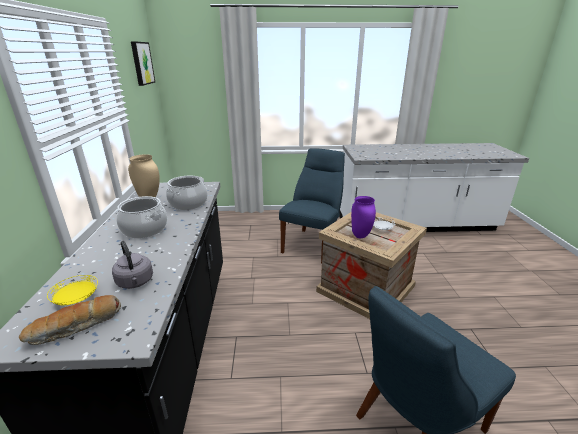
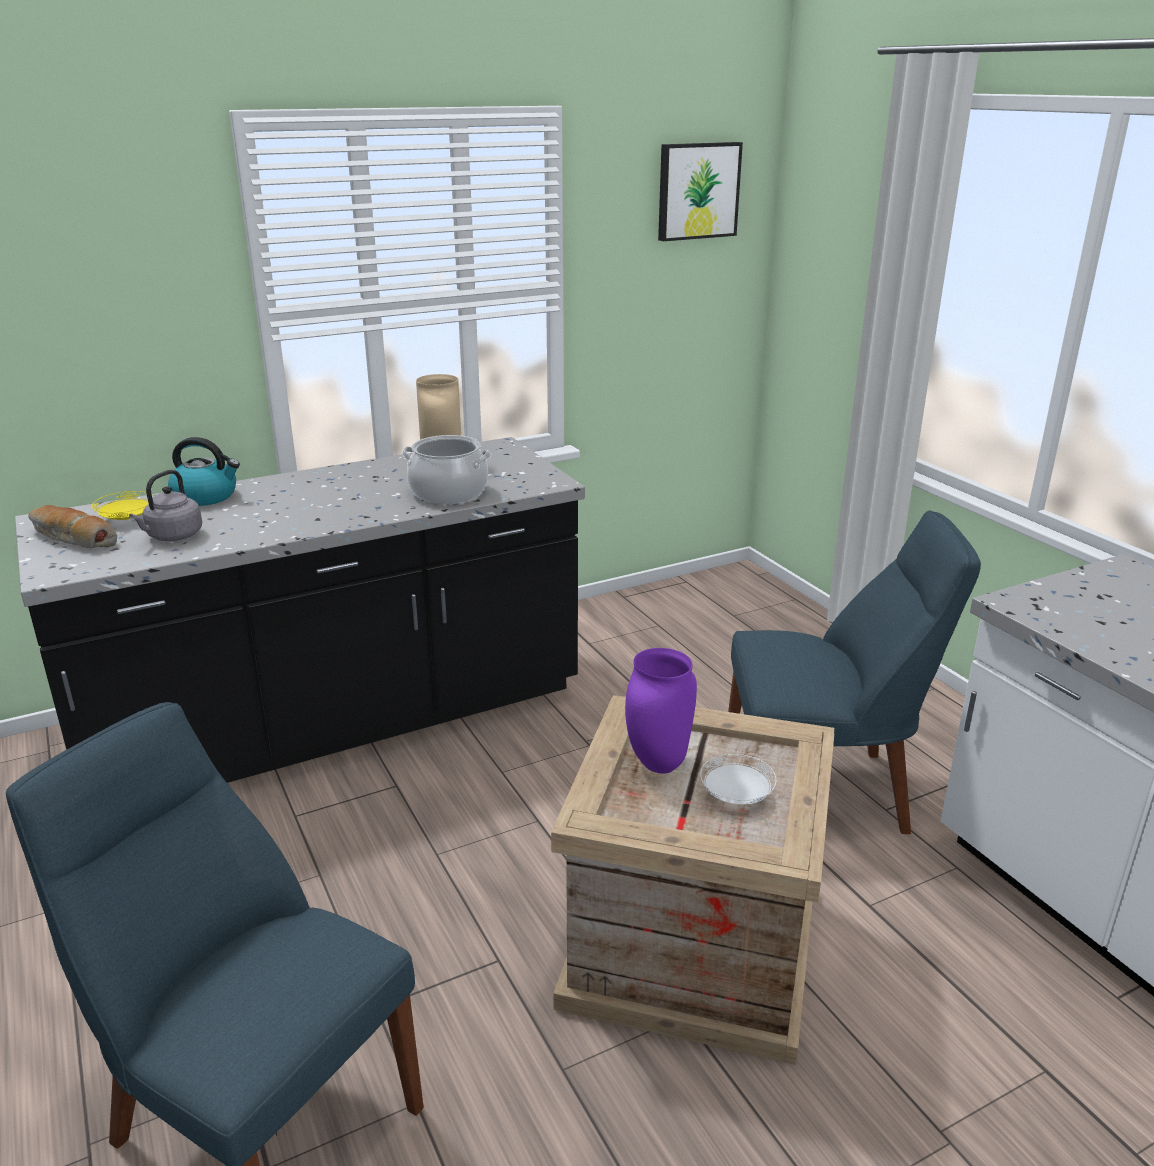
camera: 65 degrees right, 0 degrees up
(85, 265) = (206, 496): none -> kettle
(145, 229) = (328, 494): cooking pot -> none

